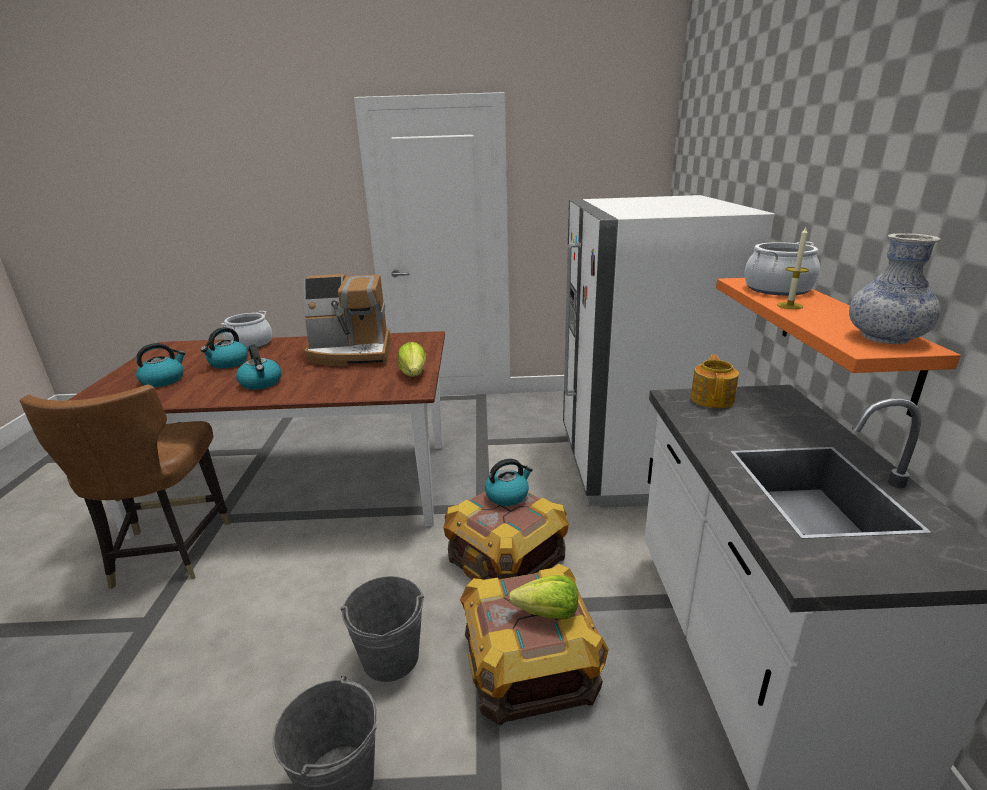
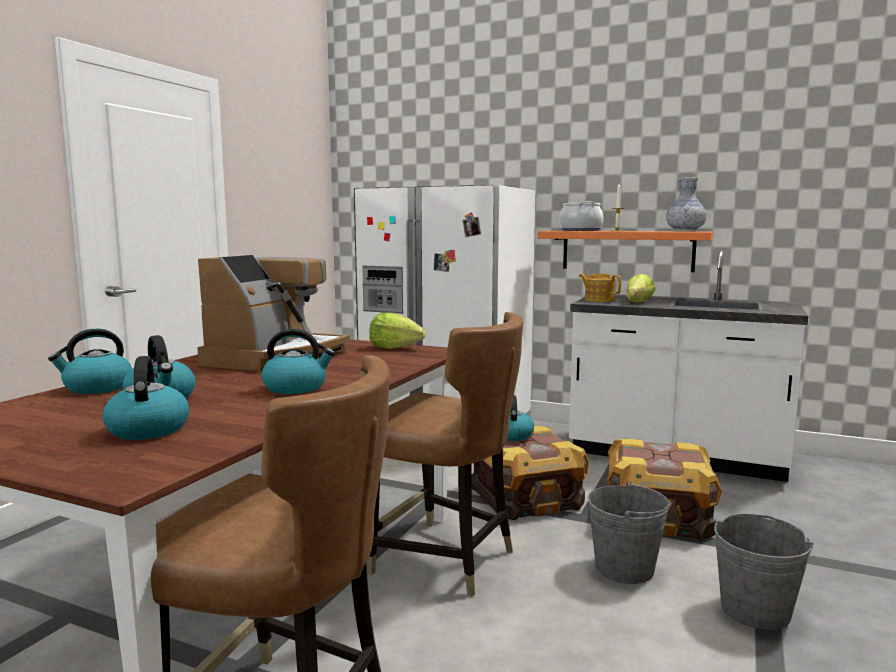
camera: 65 degrees left, 15 degrees down
(250, 344) = (97, 388): cooking pot -> kettle
(365, 546) = (443, 559): none -> brown chair
(547, 613) = (671, 449): lettuce -> lettuce (638, 302)

